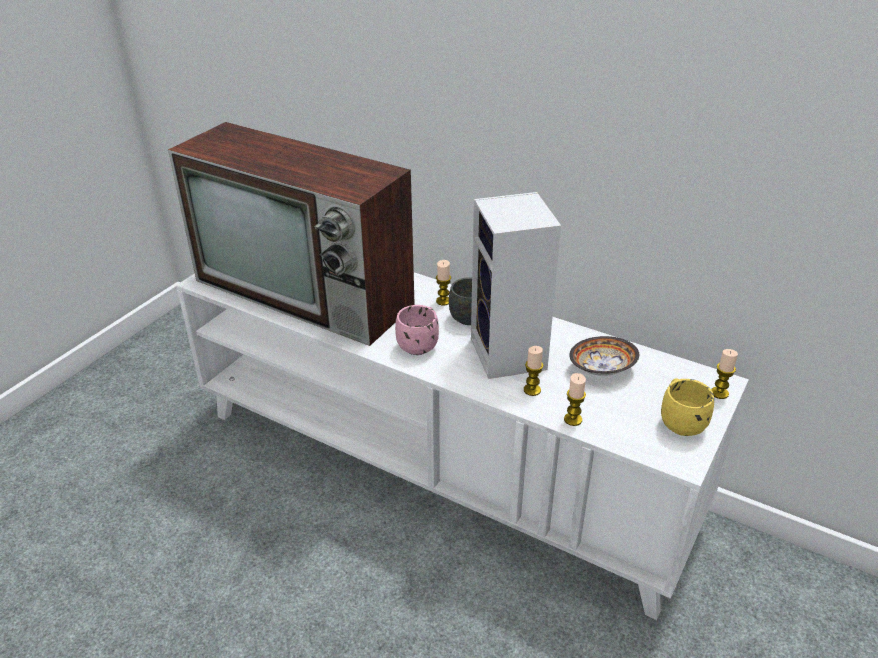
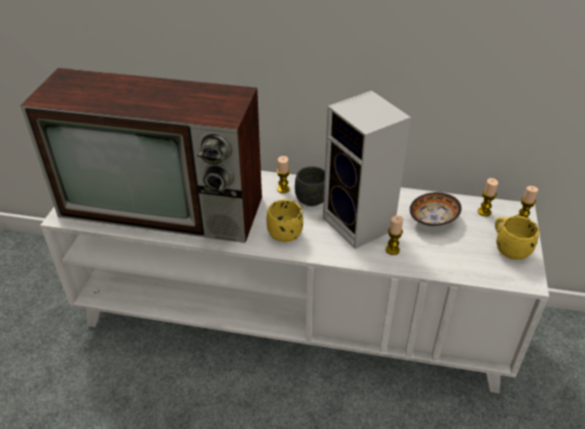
camera: 20 degrees left, 5 degrees up
(420, 344) = (285, 231): pink mug -> yellow mug
(573, 419) = (435, 267): candle -> candle (484, 212)

